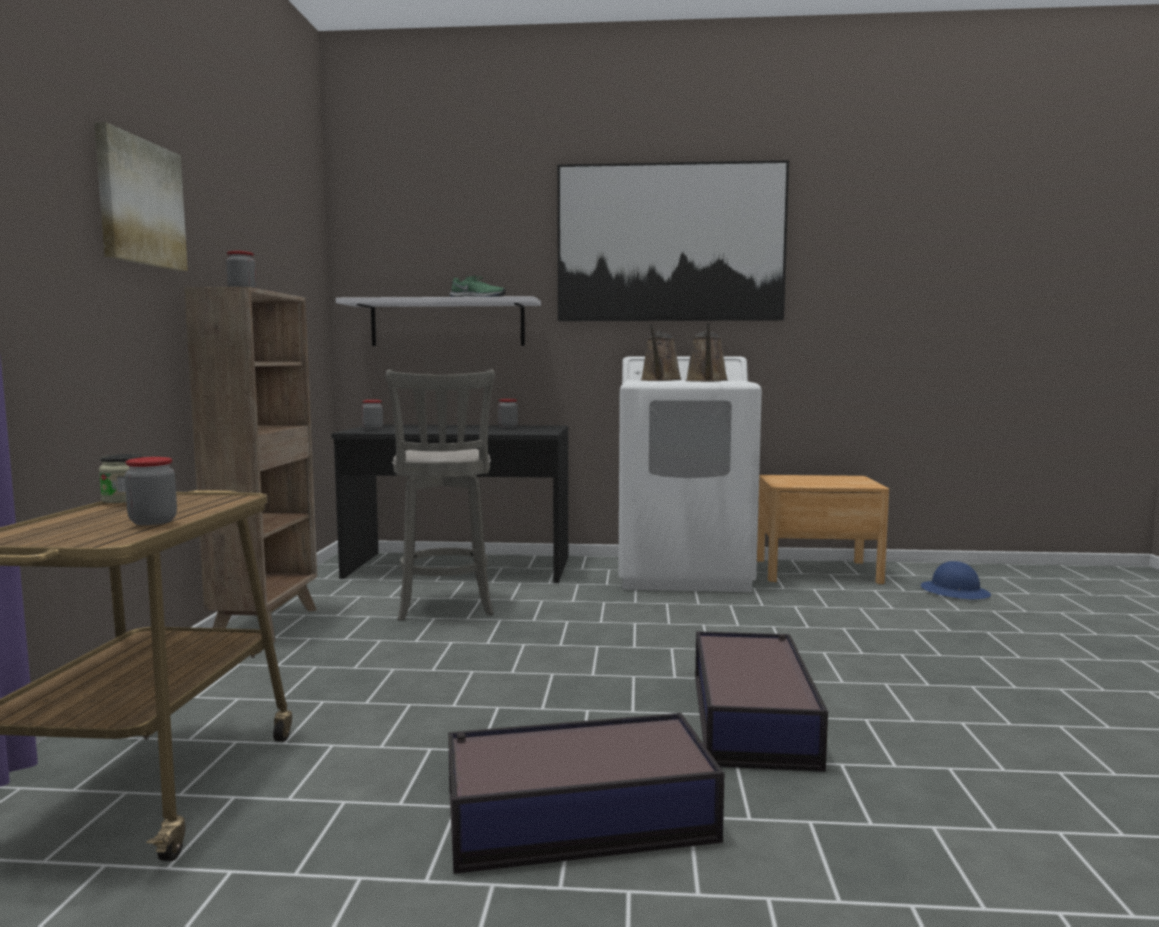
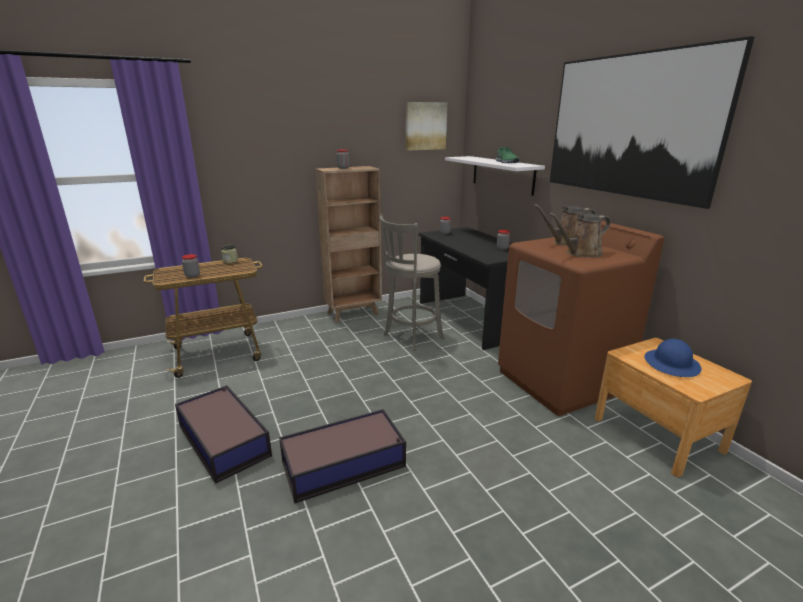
camera: 60 degrees right, 15 degrees up
(139, 203) = (291, 135): picture -> picture (425, 126)
(684, 573) = (561, 381): white washing machine -> brown washing machine
(955, 592) = (719, 527): blue hard hat -> blue hard hat (671, 364)

